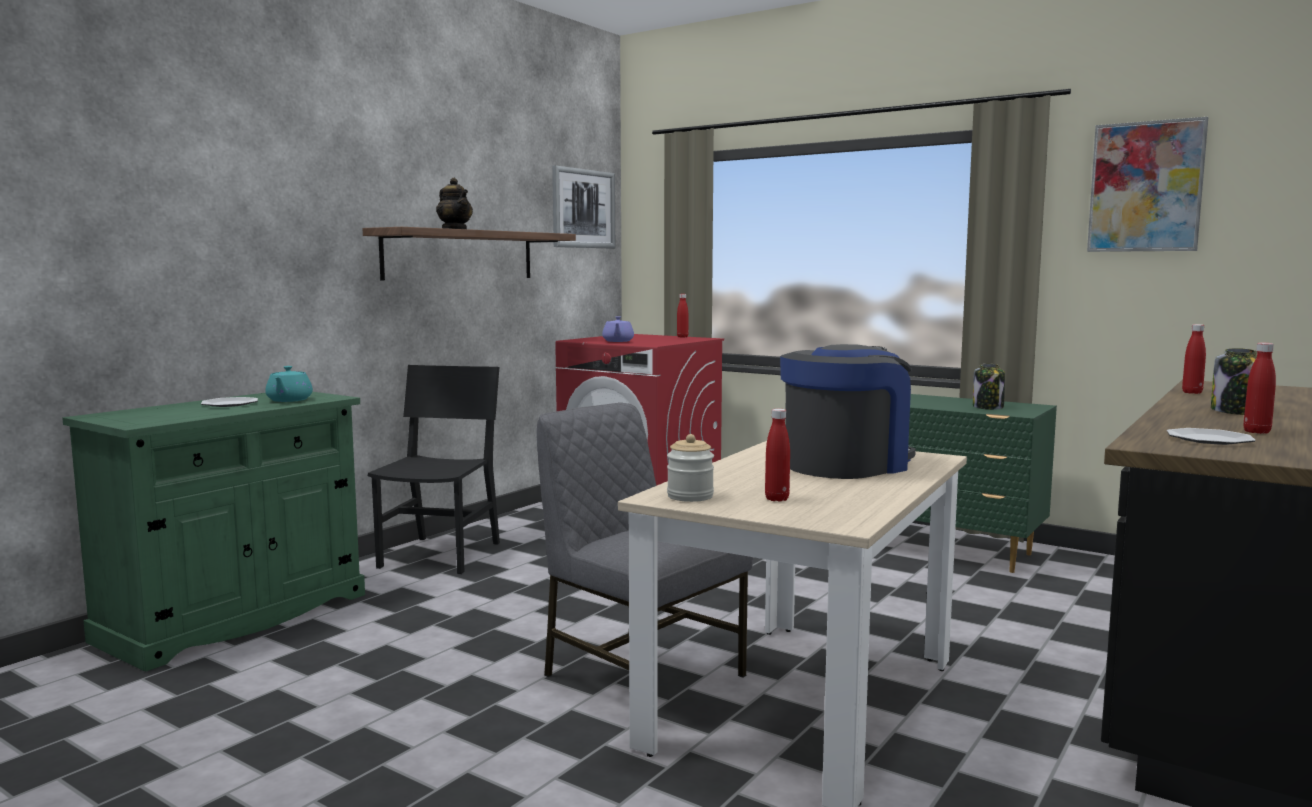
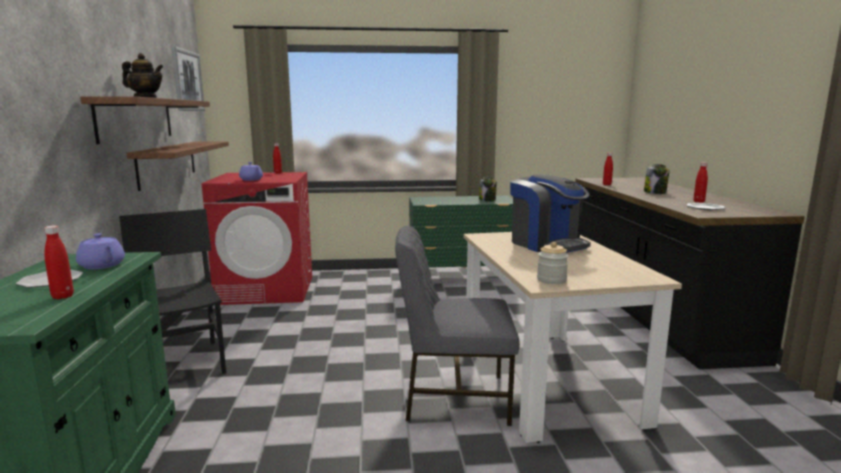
camera: 40 degrees left, 5 degrees up
(289, 400) = (102, 266): turquoise teapot -> purple teapot
(517, 312) = (167, 163): none -> shelf
(777, 499) = (587, 271): red bottle -> red bottle (63, 296)
(846, 465) = (547, 244): coffee machine -> coffee machine turned 135 degrees clockwise
(1145, 187) = (537, 83): picture -> none

